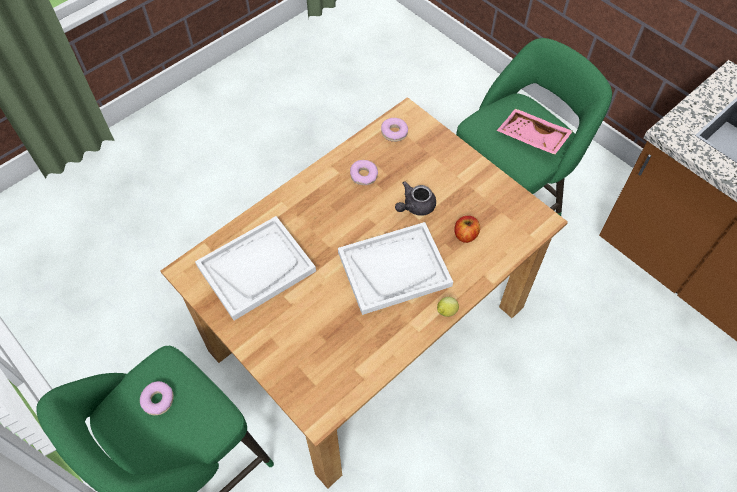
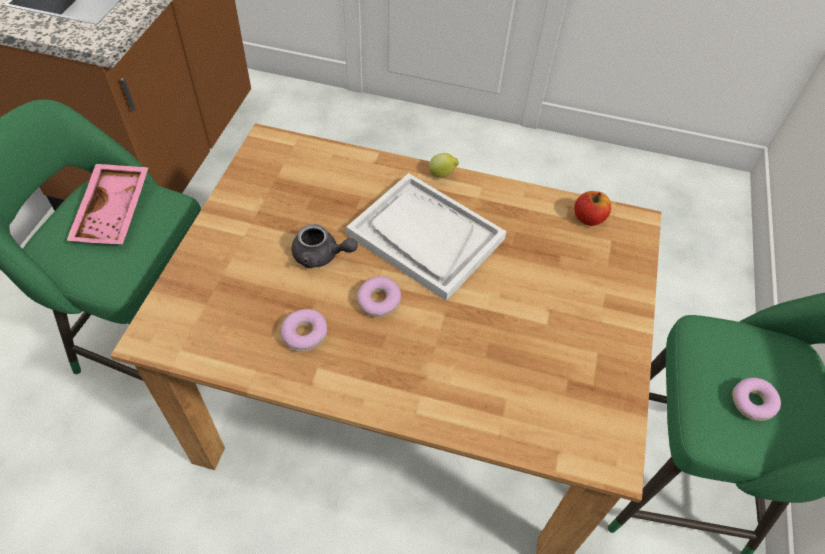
camera: 125 degrees left, 5 degrees down
(256, 268) = (537, 376): white tray -> none
(394, 132) = (199, 336): donut -> donut (378, 301)
(465, 235) = (332, 194): apple -> apple (588, 218)

